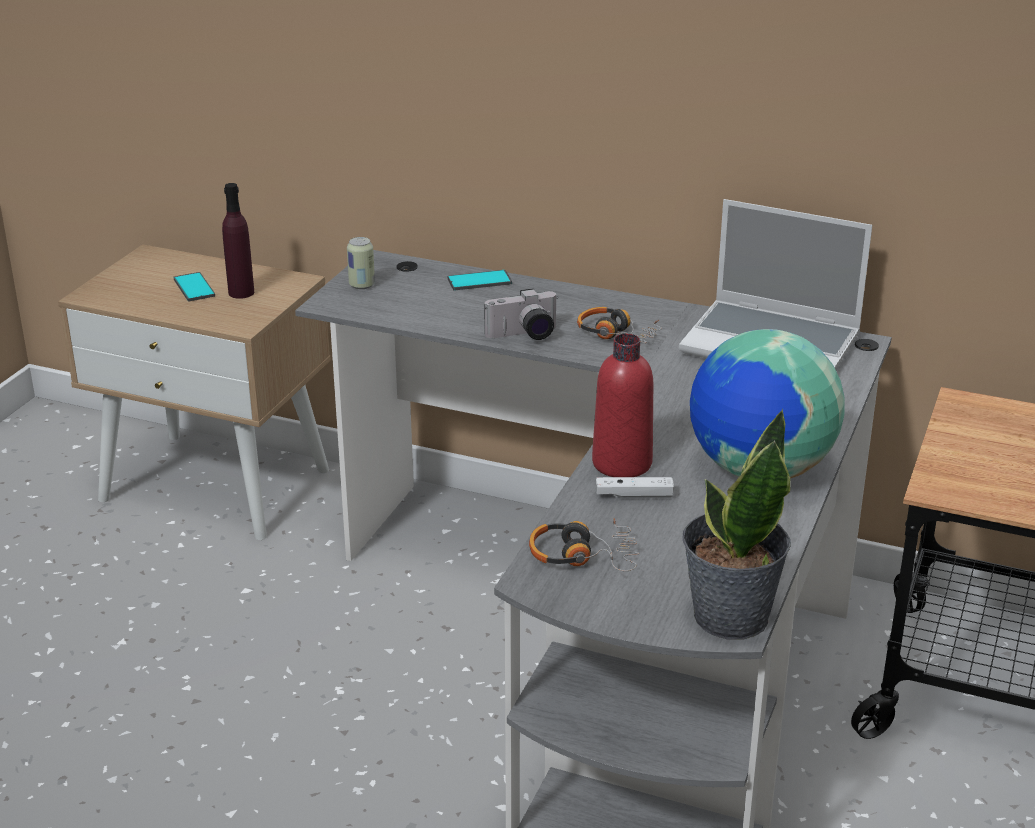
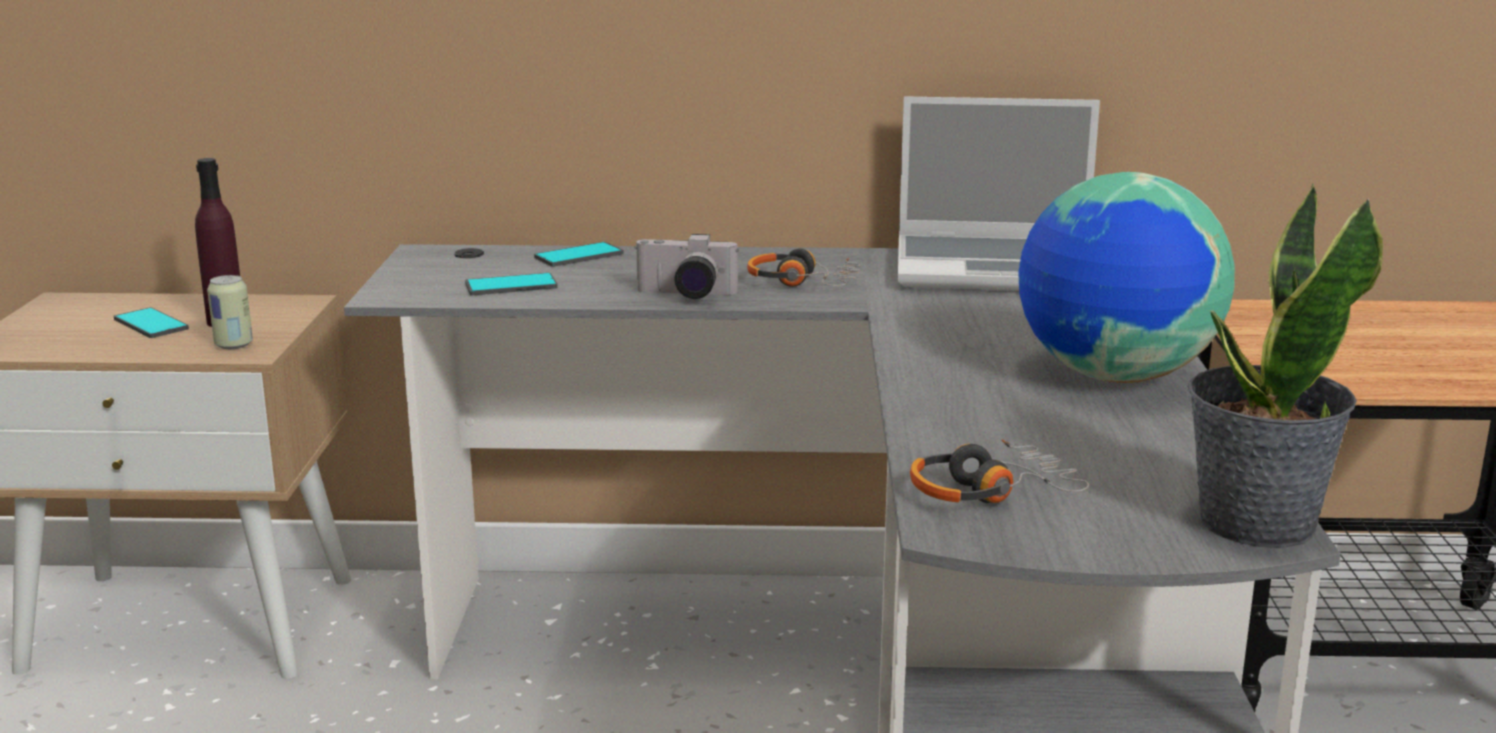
camera: 20 degrees left, 10 degrees down
(362, 285) = (421, 275): can -> can (233, 345)
(413, 306) = (511, 286): none -> phone
(524, 335) = (685, 295): camera -> camera turned 45 degrees clockwise
(622, 463) = (937, 393): red bottle -> none
(634, 495) = (988, 421): white game controller -> none

